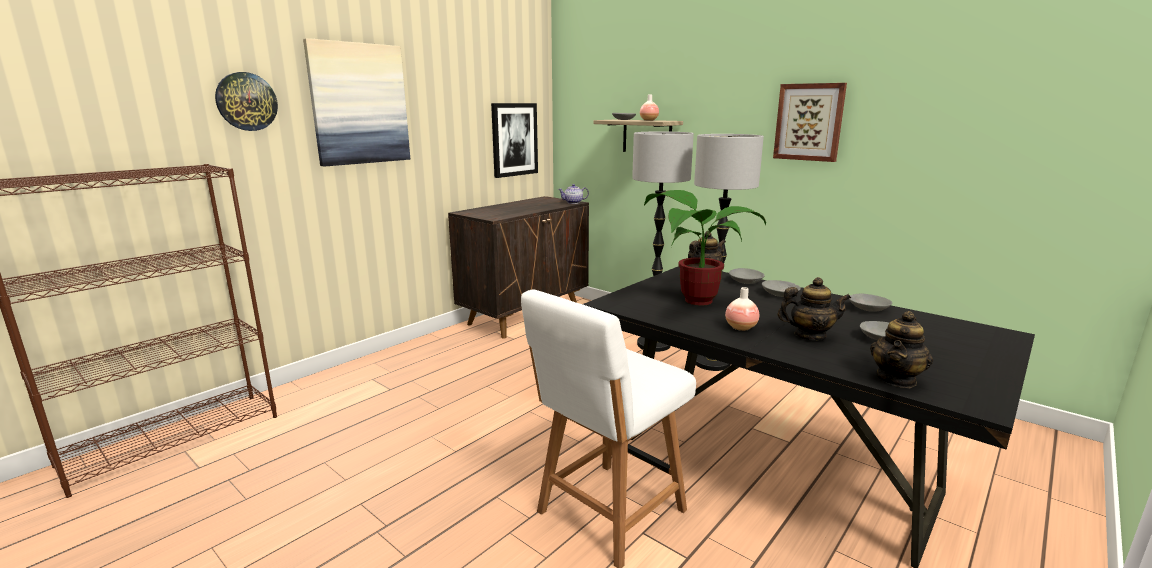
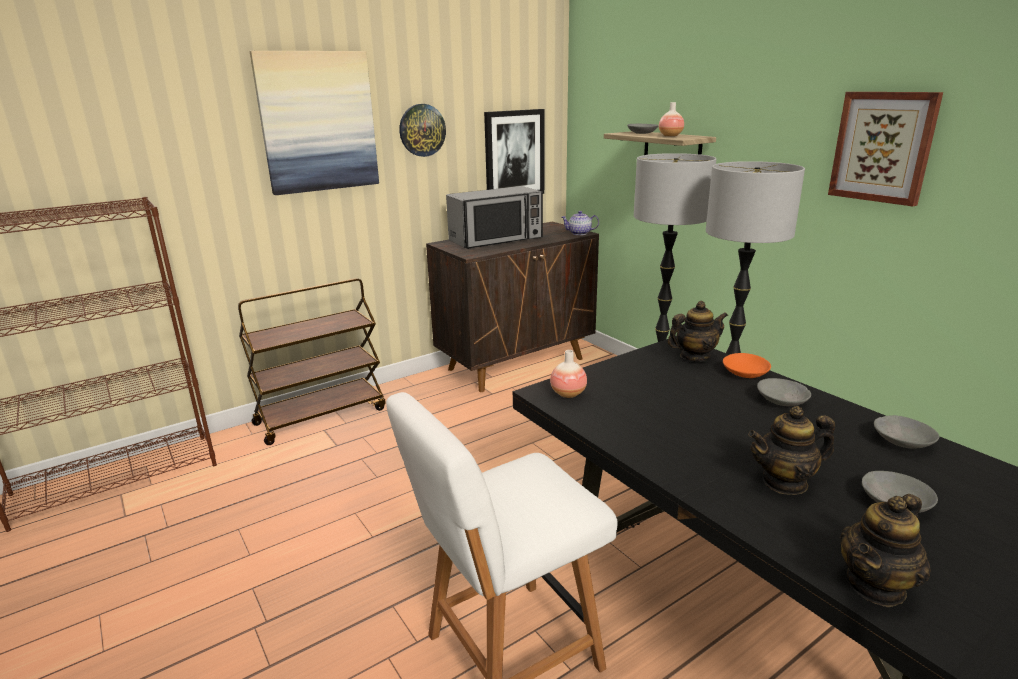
camera: 15 degrees right, 5 degrees up
(246, 101) = (187, 126): wall clock -> wall clock (422, 130)
(364, 369) = (321, 416): none -> brown cart
(508, 208) = (496, 240): none -> microwave
(693, 299) = (655, 398): potted plant -> none
(741, 328) = (693, 455): vase -> vase (568, 394)
(746, 282) = (745, 373): grey bowl -> orange bowl
(809, 336) = (785, 482): teapot -> teapot turned 150 degrees clockwise

